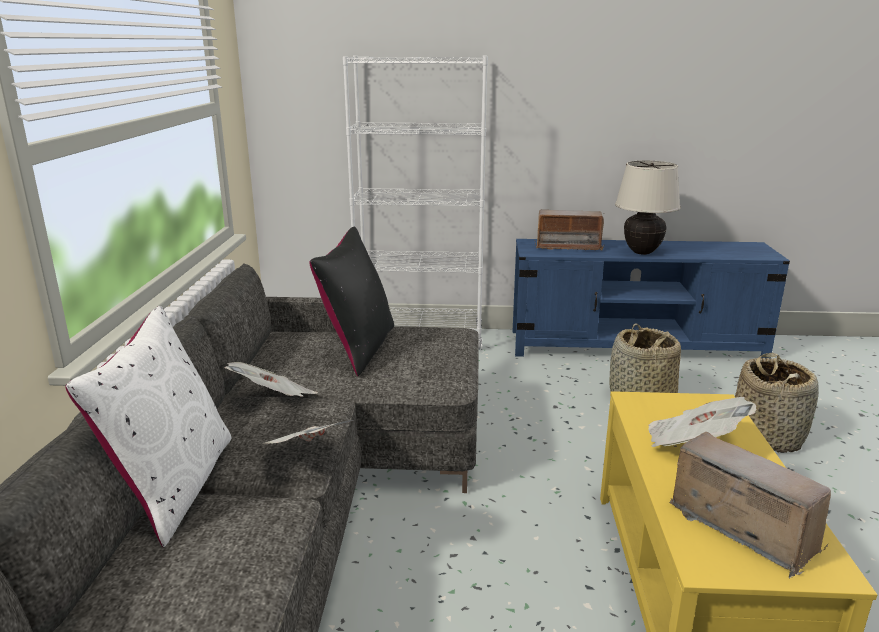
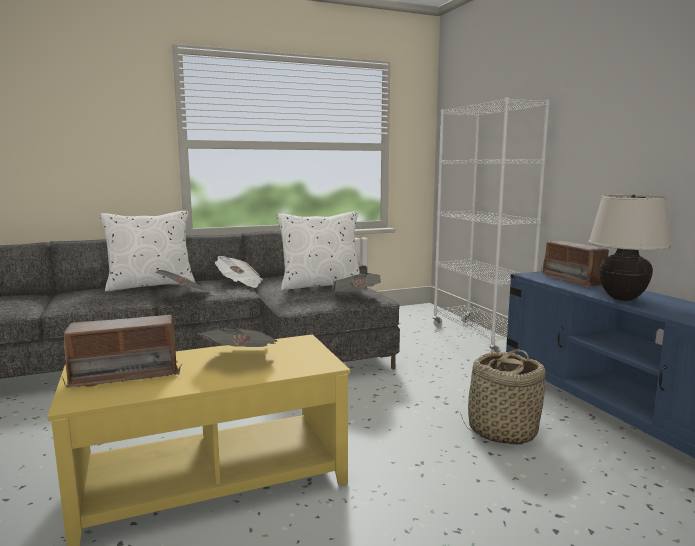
camera: 65 degrees right, 10 degrees down
(358, 348) = (320, 285): black pillow -> white pillow
(447, 341) = (356, 297): none -> newspaper
(739, 529) = (126, 375): radio -> radio turned 45 degrees clockwise
(766, 436) = (520, 511): basket -> none

